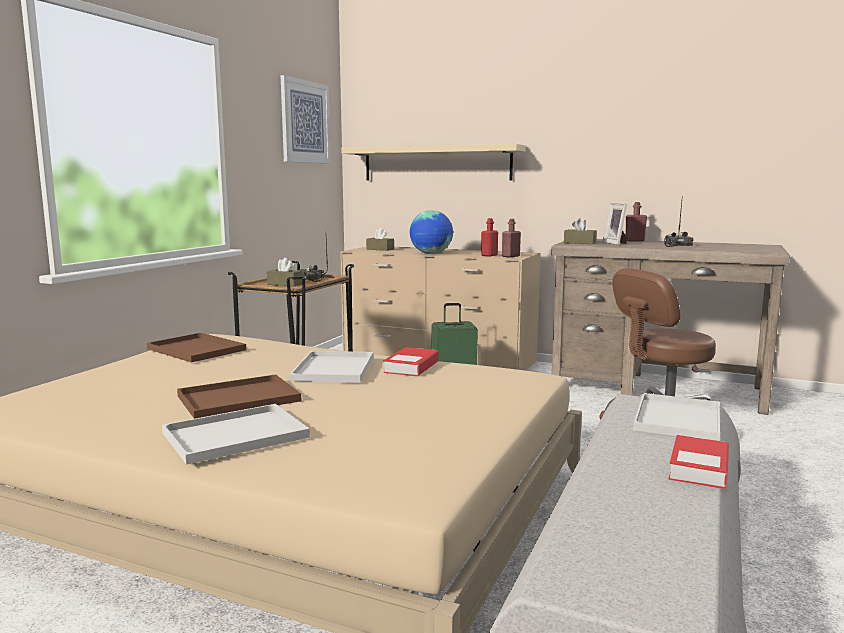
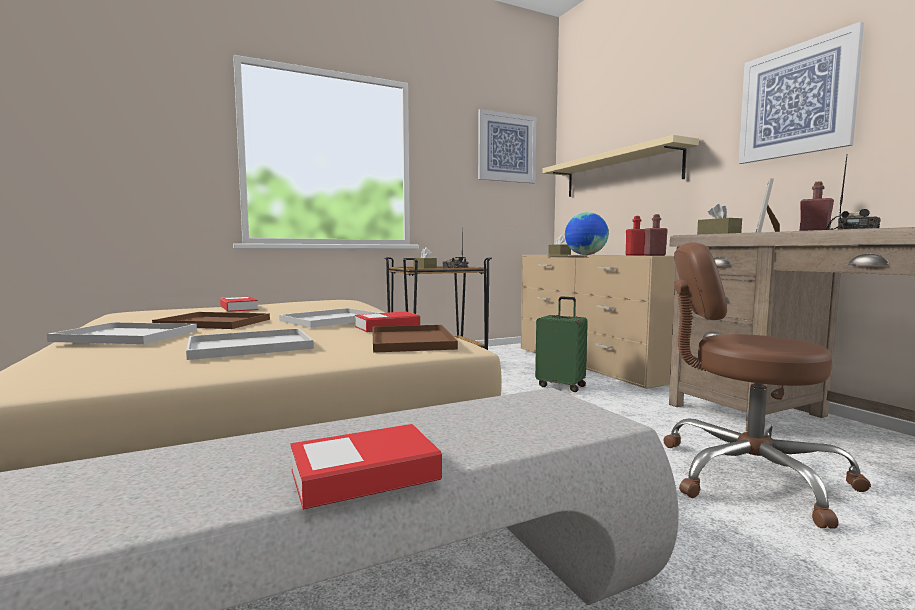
camera: 40 degrees right, 5 degrees down
(148, 373) = (239, 308): none -> book
(198, 349) = (304, 302): brown tray -> brown tray (412, 341)
(610, 131) = (795, 101): none -> picture
(676, 418) = (537, 422): white tray -> white tray (252, 345)

